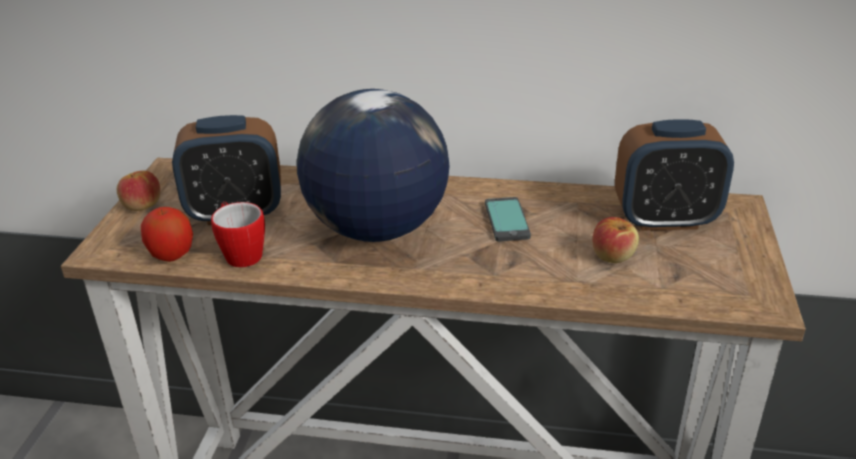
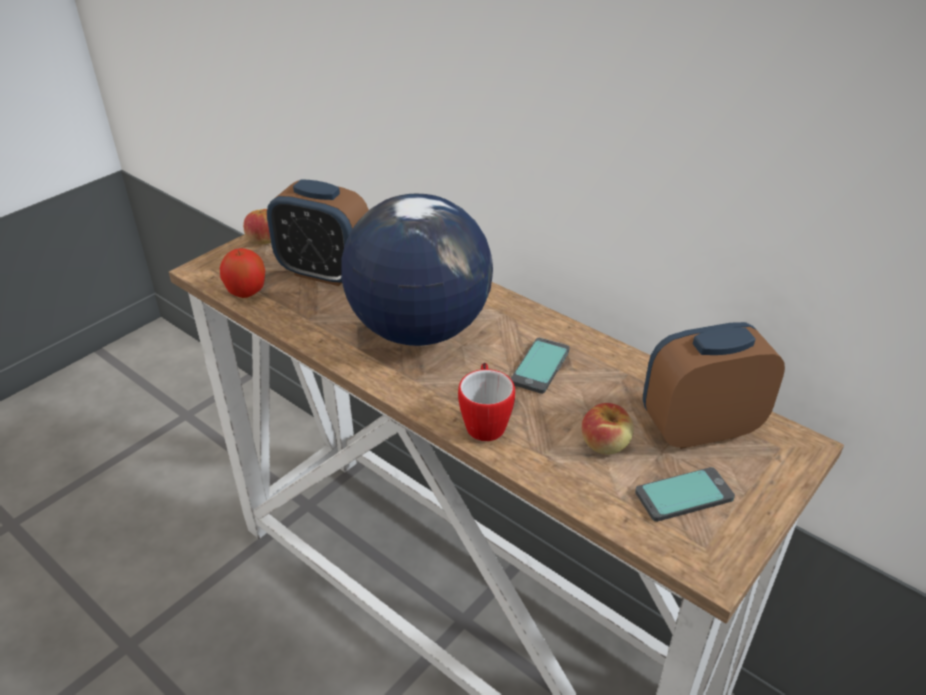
camera: 30 degrees right, 5 degrees up
(241, 253) = (295, 310): mug -> mug (485, 421)
(665, 220) = (699, 428): alarm clock -> alarm clock turned 135 degrees clockwise
(700, 267) = (683, 495): none -> phone

